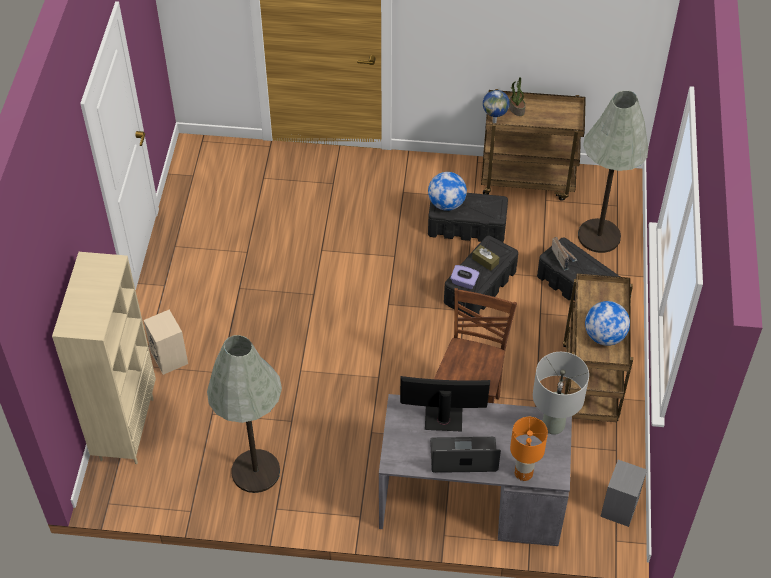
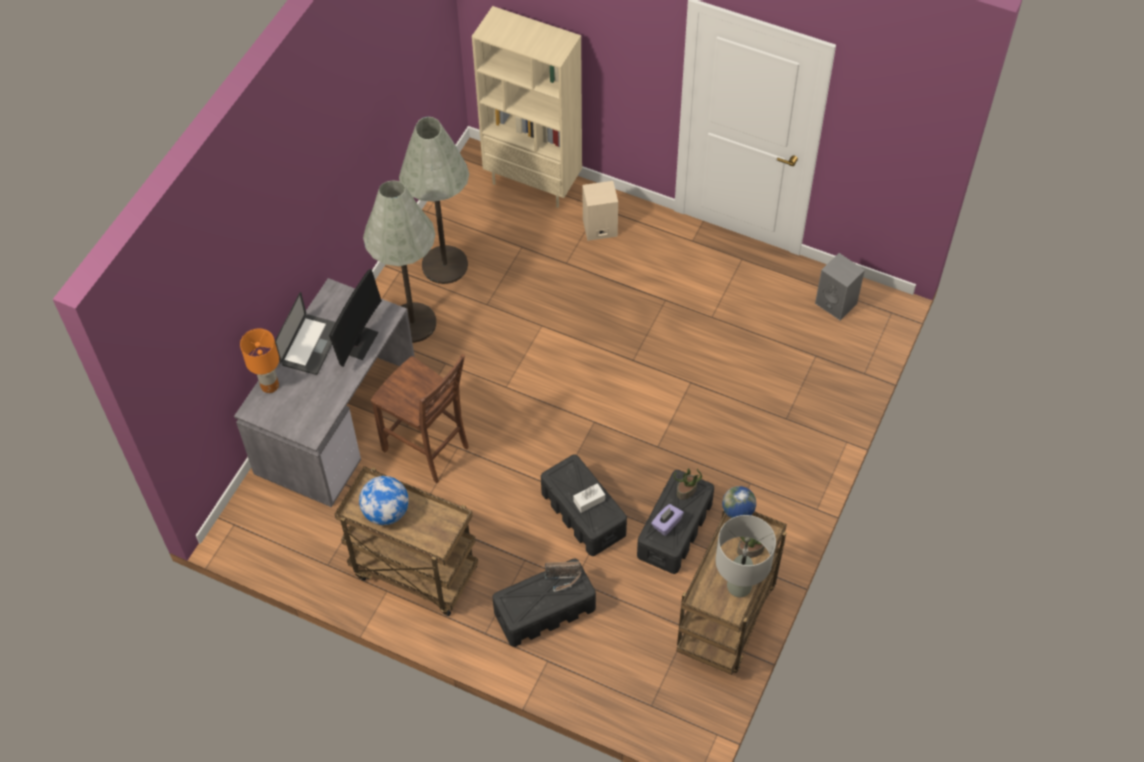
camera: 110 degrees right, 5 degrees up
(446, 204) = (686, 490): globe -> potted plant
(464, 282) = (567, 471): purple tissue box -> purple tissue box (666, 524)
(485, 261) = (589, 501): brown tissue box -> white tissue box
(553, 425) = (307, 428): grey table lamp -> grey table lamp (739, 587)
(599, 236) = (611, 665): grey floor lamp -> grey floor lamp (413, 323)
(618, 507) = (266, 541): grey speaker -> grey speaker (837, 303)

